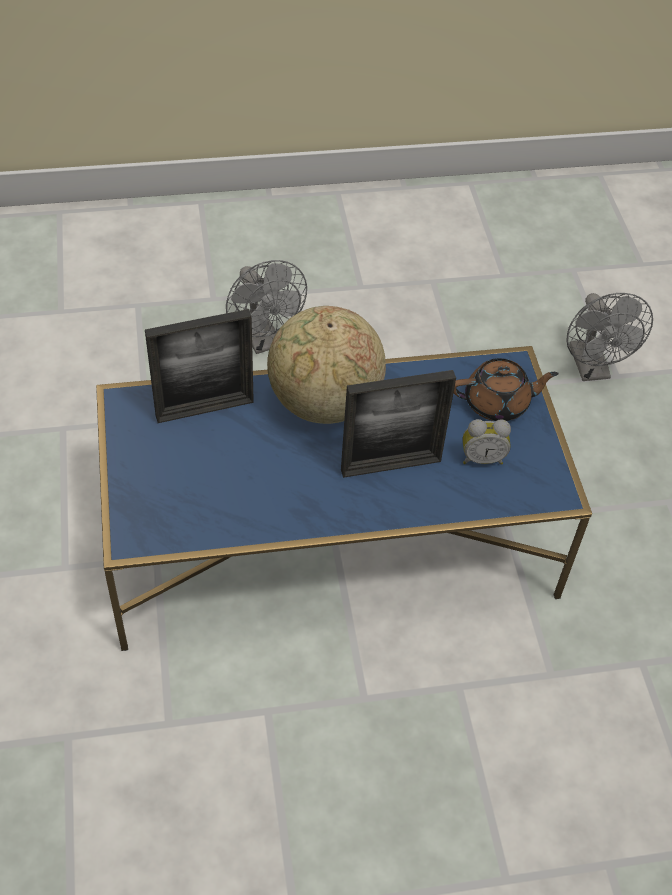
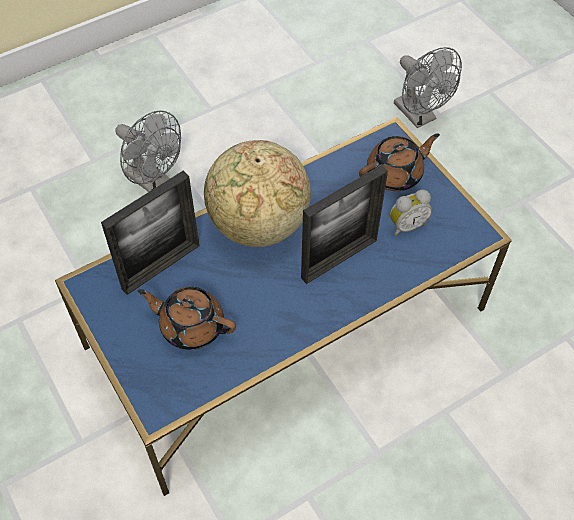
camera: 20 degrees left, 5 degrees up
(205, 475) = (191, 326): none -> brown teapot

